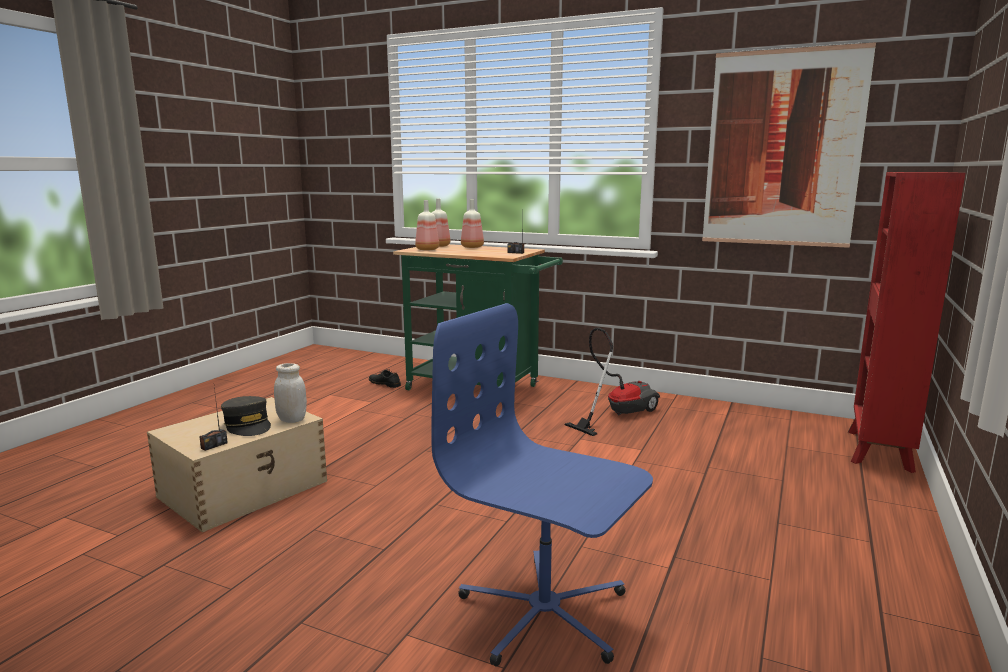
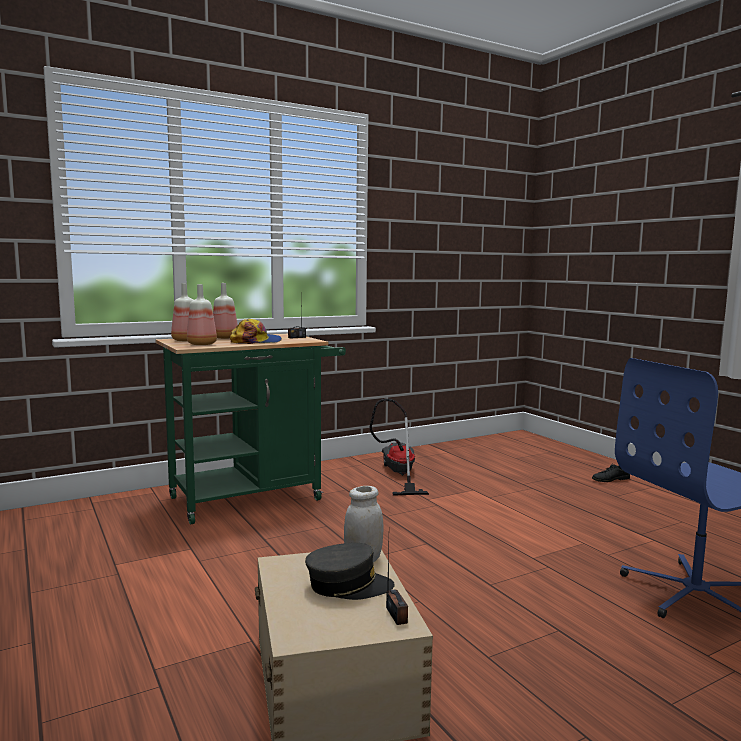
camera: 55 degrees left, 5 degrees down
(384, 383) = (146, 529): black shoe -> black shoe (610, 479)
(468, 252) = (256, 341): none -> cap
(782, 149) = (451, 240): picture -> none
(879, 451) = (547, 445): red bookcase -> none

